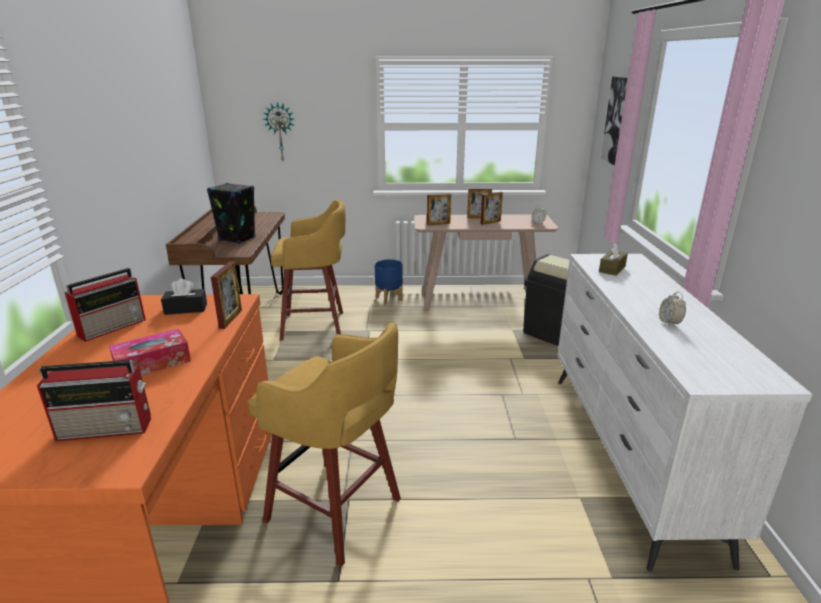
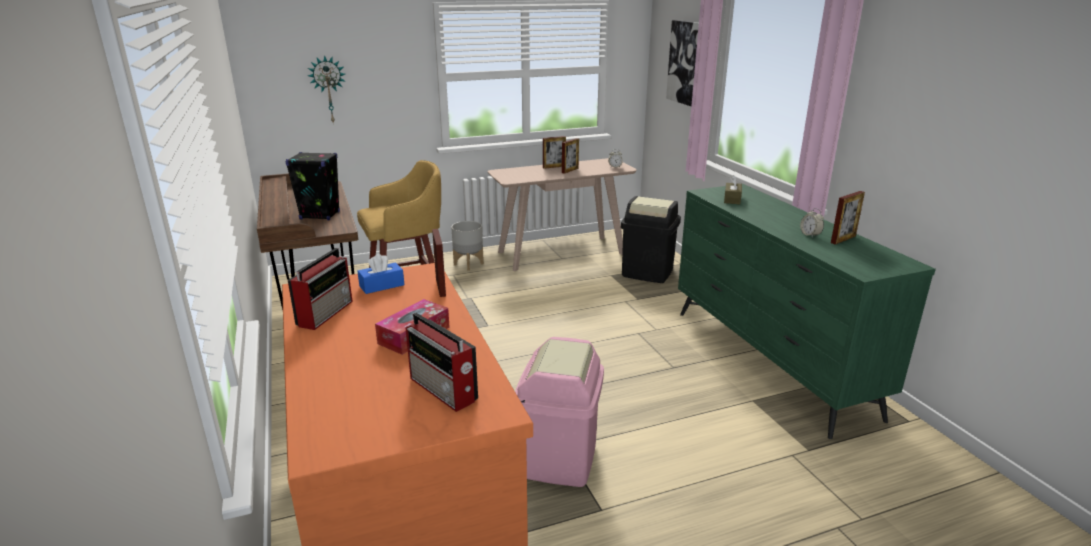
camera: 20 degrees left, 0 degrees up
(107, 428) = (444, 390): radio -> radio turned 75 degrees clockwise
(186, 309) = (382, 285): black tissue box -> blue tissue box
(337, 512) = (560, 459): yellow stool -> pink trash can
(389, 299) = (468, 264): blue planter -> grey planter
(438, 224) = (520, 177): picture frame -> picture frame (843, 239)
(627, 456) = (769, 361): white dresser -> green dresser

